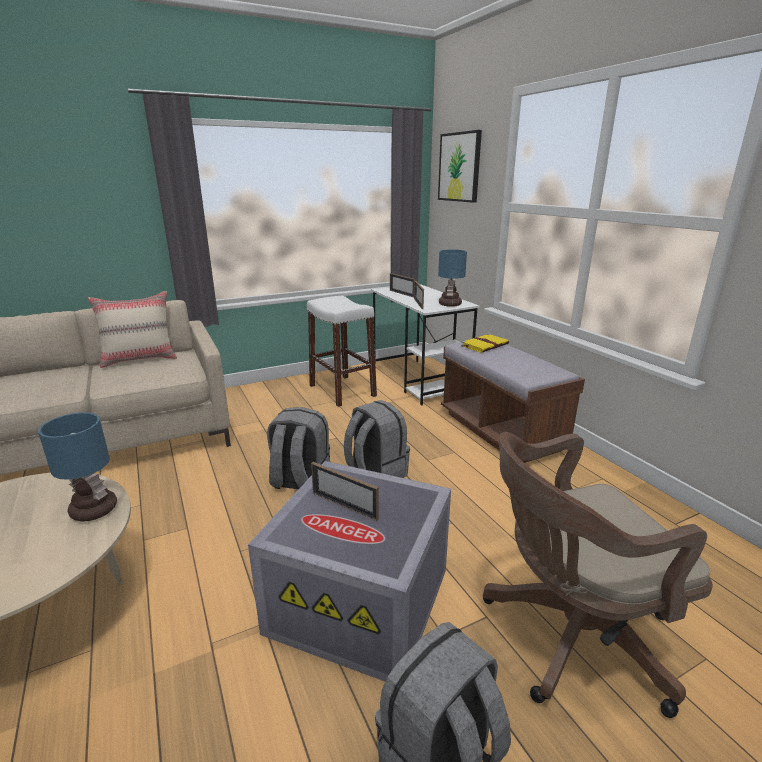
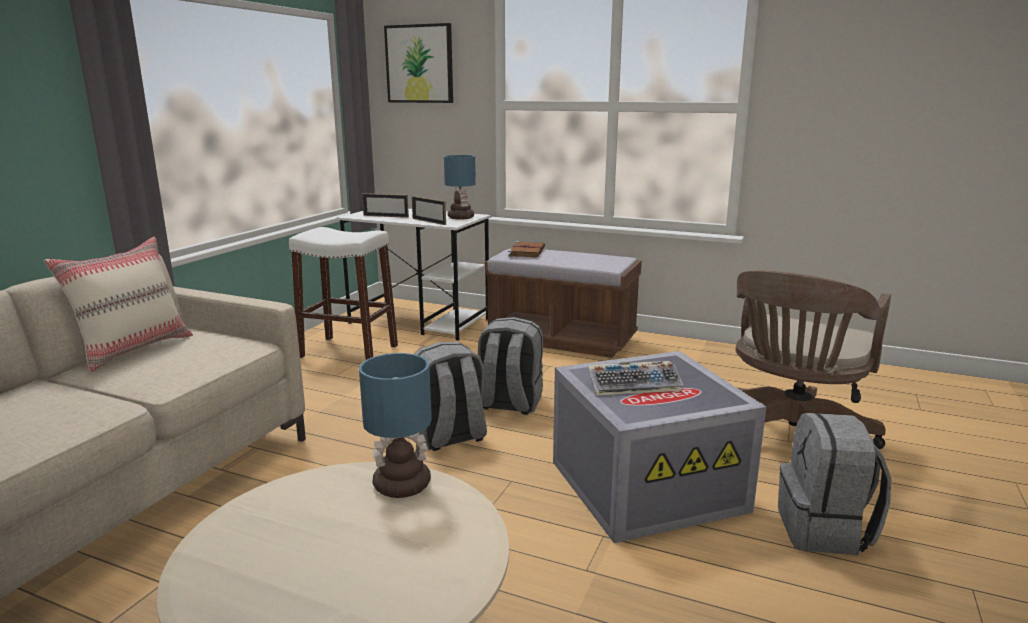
camera: 40 degrees left, 5 degrees down
(344, 506) = (634, 385): picture frame -> keyboard
(485, 345) = (527, 251): yellow book -> brown book

